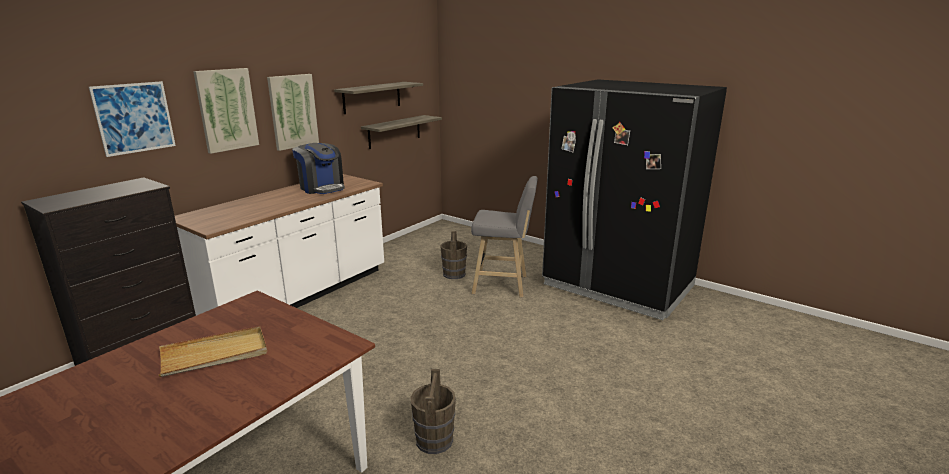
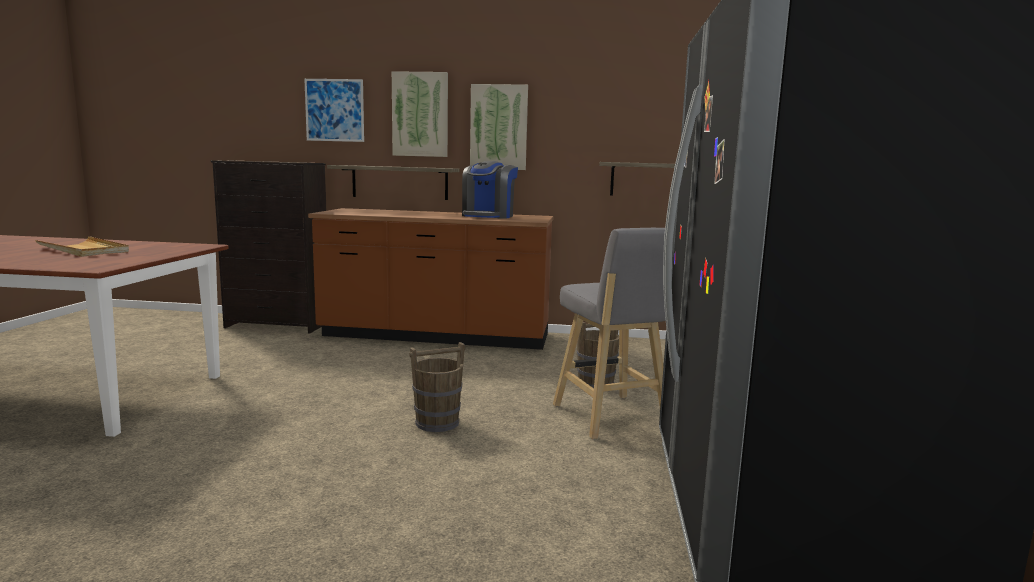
camera: 60 degrees right, 10 degrees down
(297, 296) = (435, 336): white counter -> brown counter
(372, 97) = (626, 125): shelf -> shelf (400, 182)
(434, 440) = (168, 458): brown bucket -> brown bucket (438, 423)

